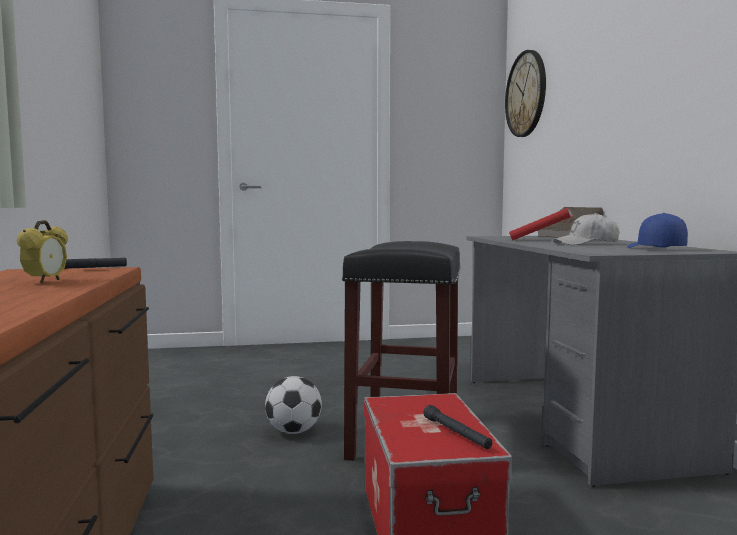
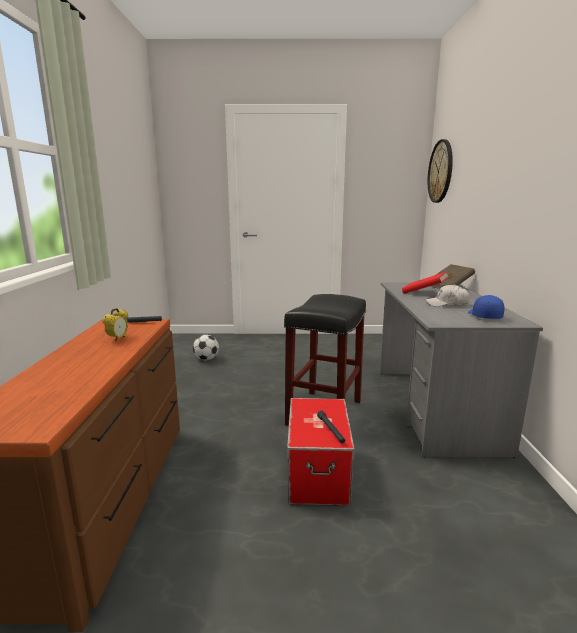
camera: 10 degrees right, 10 degrees up
(294, 431) = (261, 402): football -> football (206, 359)

